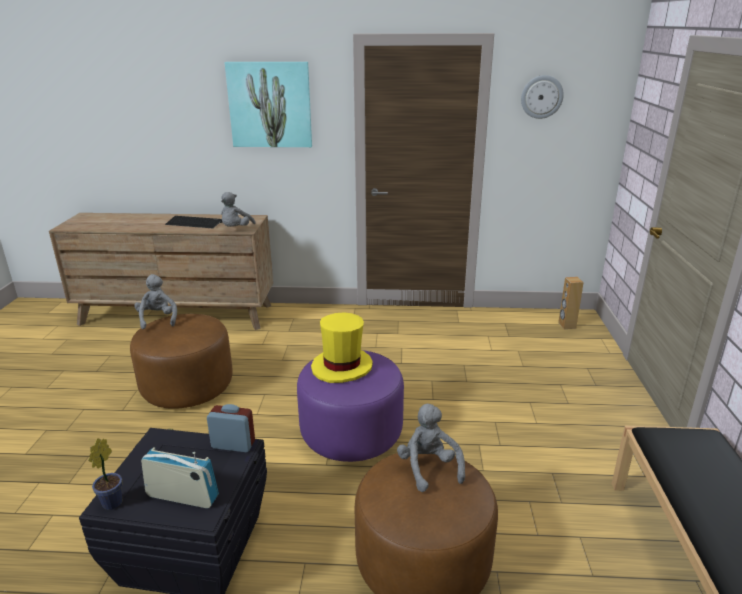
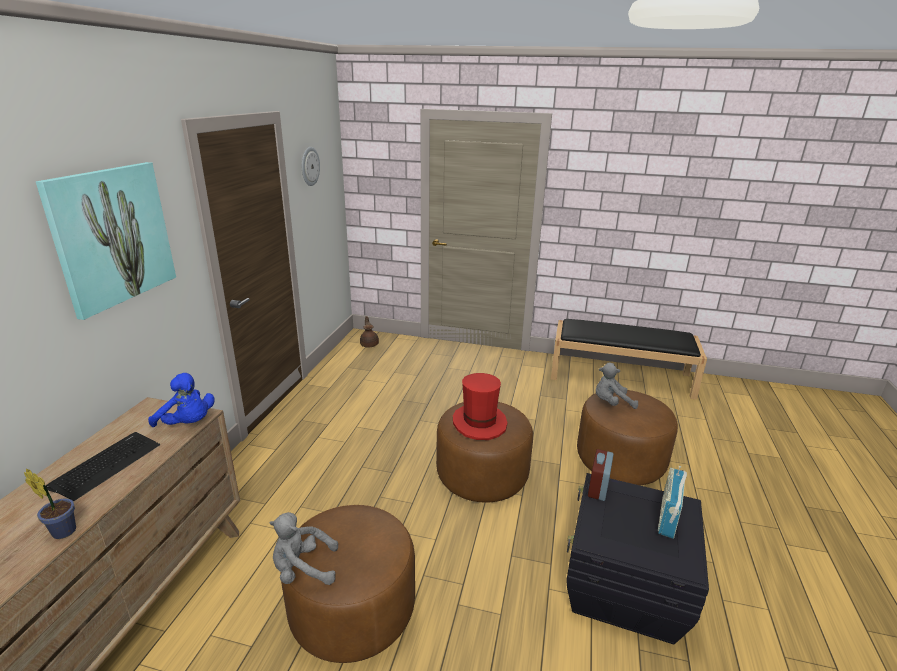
camera: 80 degrees left, 0 degrees up
(114, 501) = (685, 563): potted plant -> potted plant (62, 530)
(236, 229) = (188, 424): grey plush toy -> blue plush toy
(342, 367) = (479, 423): yellow hat -> red hat
(351, 433) = (482, 475): purple ottoman -> brown ottoman
(566, 325) = (369, 344): brown speaker -> brown teapot

